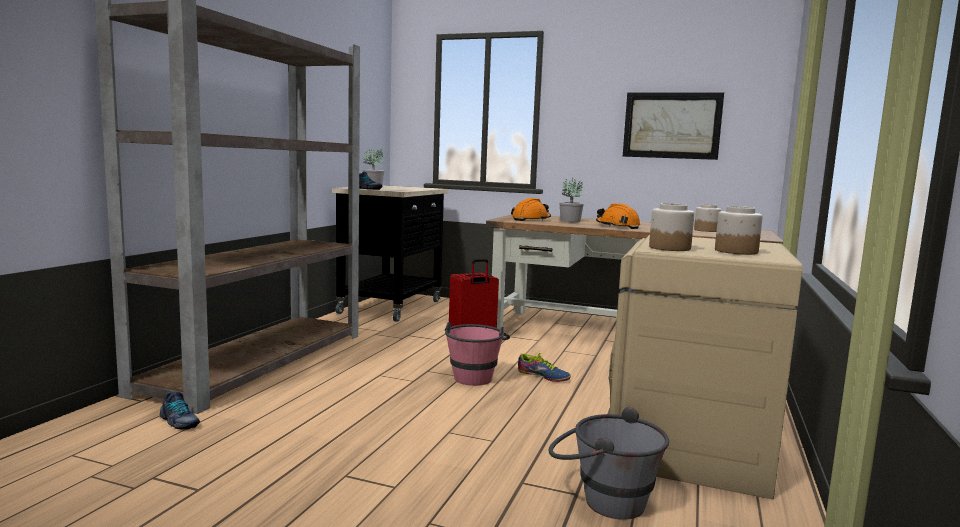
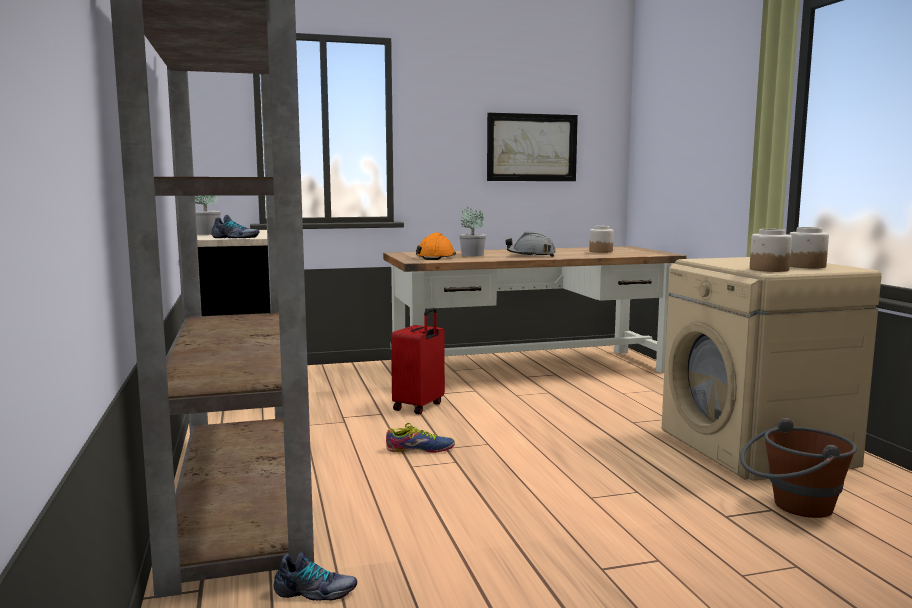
camera: 35 degrees left, 0 degrees up
(474, 376) = (497, 440): pink bucket -> none
(543, 376) = (551, 423): shoe -> shoe (420, 449)
(602, 499) = (792, 506): grey bucket -> brown bucket
(617, 226) = (531, 256): orange hard hat -> grey hard hat

